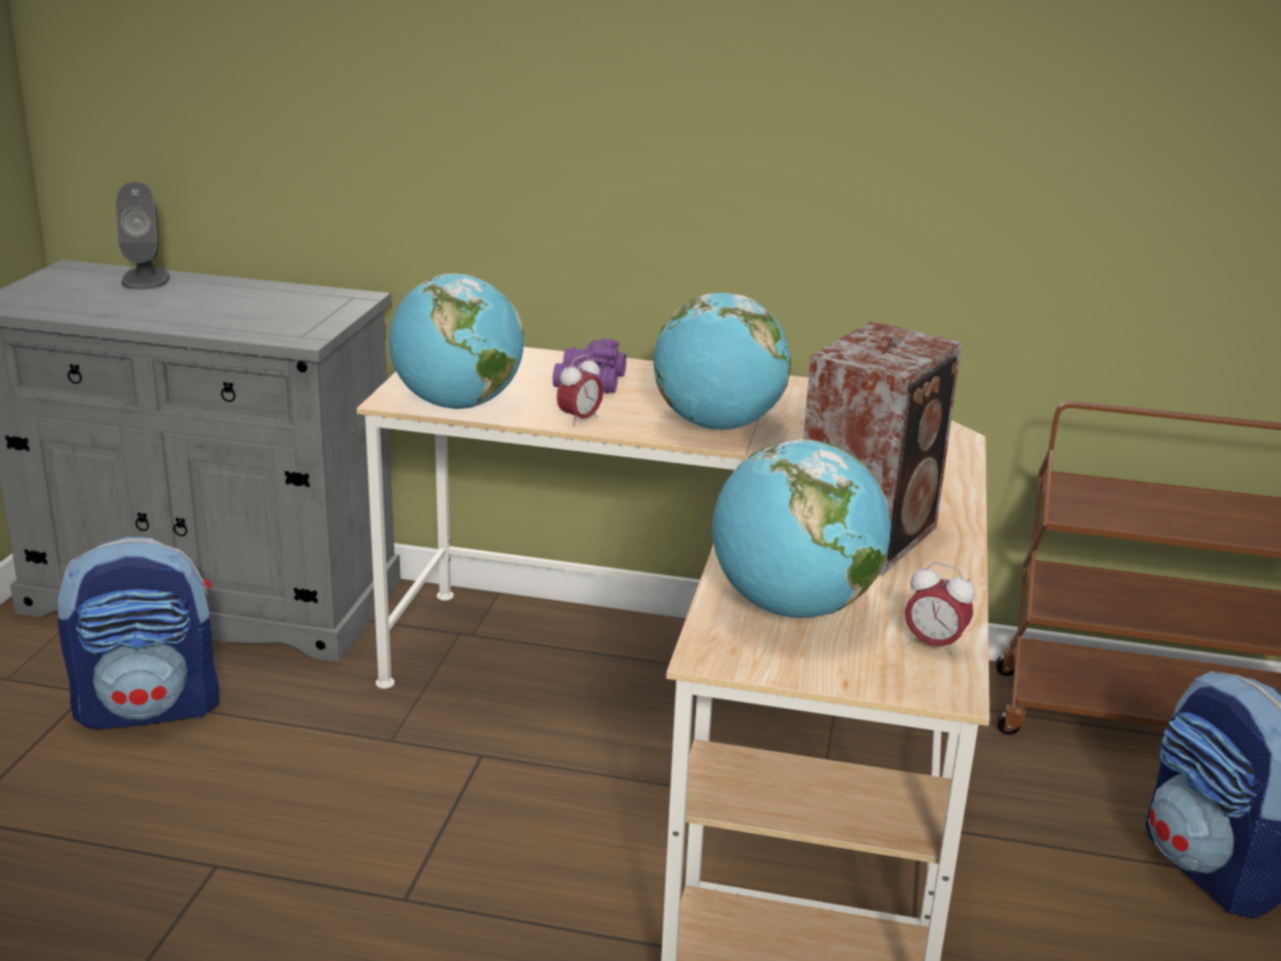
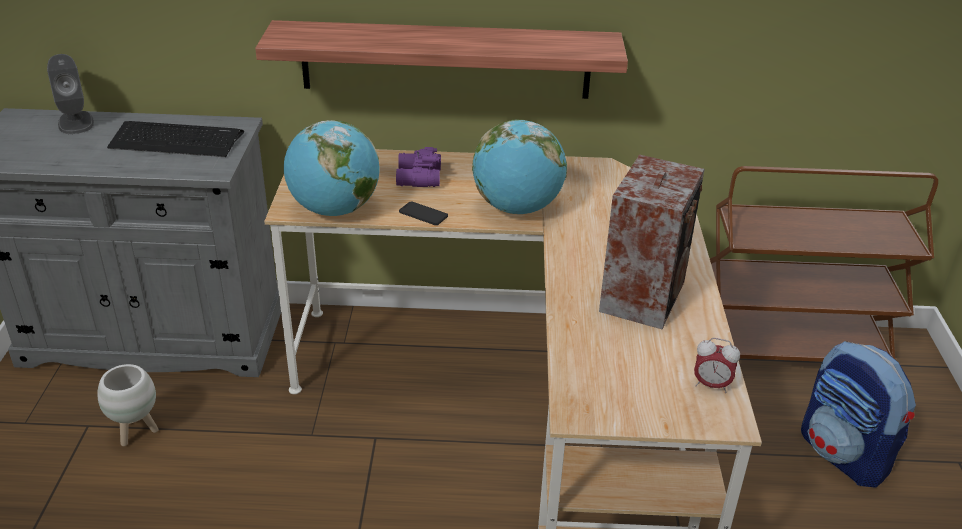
camera: 10 degrees left, 10 degrees up
(150, 708) = (137, 432): backpack -> white planter
(266, 306) = (176, 140): none -> keyboard
(579, 420) = (423, 214): alarm clock -> phone
(646, 223) = (446, 60): none -> shelf
(793, 608) = (614, 366): globe -> none

